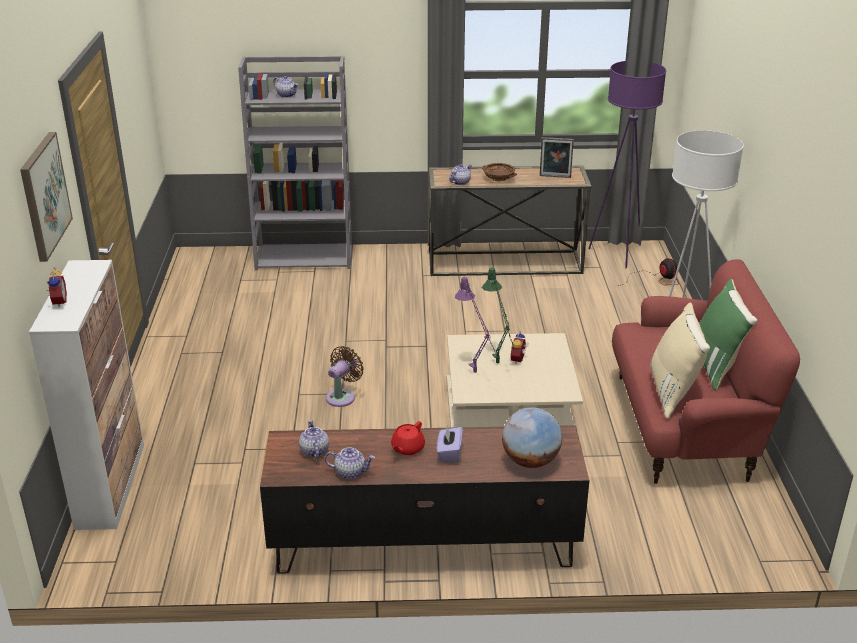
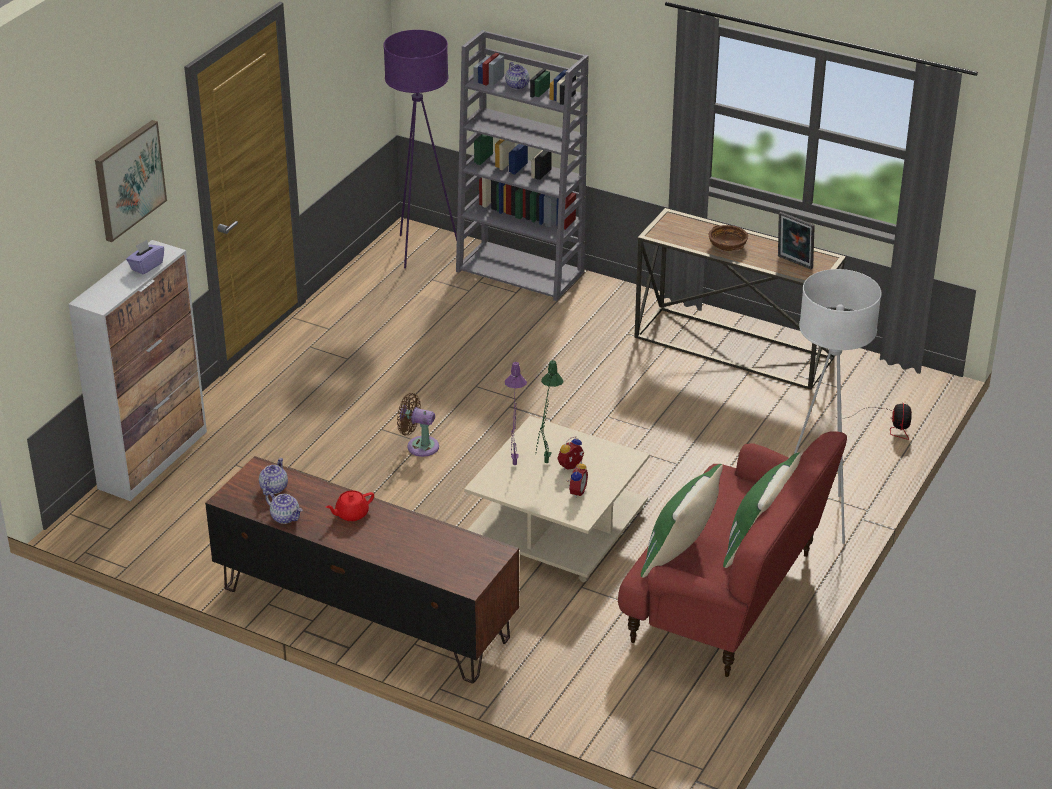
camera: 30 degrees right, 5 degrees up
(58, 302) = (110, 282): alarm clock -> alarm clock (576, 492)
(342, 396) = (419, 446): brown fan -> brown fan turned 135 degrees counterclockwise
(449, 453) = (382, 532): purple tissue box -> purple tissue box (146, 266)
(460, 182) = (677, 239): teapot -> none
(530, 461) = (442, 564): globe -> none
(619, 253) = (883, 377): purple floor lamp -> purple floor lamp (422, 250)
(674, 393) = (680, 554): beige pillow -> green pillow

